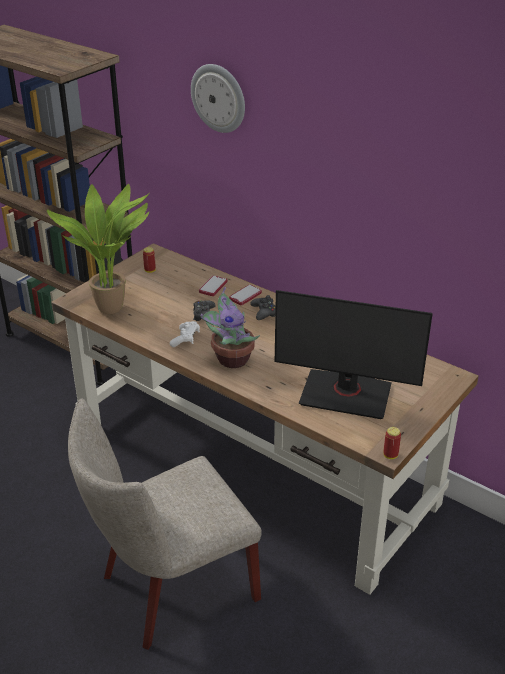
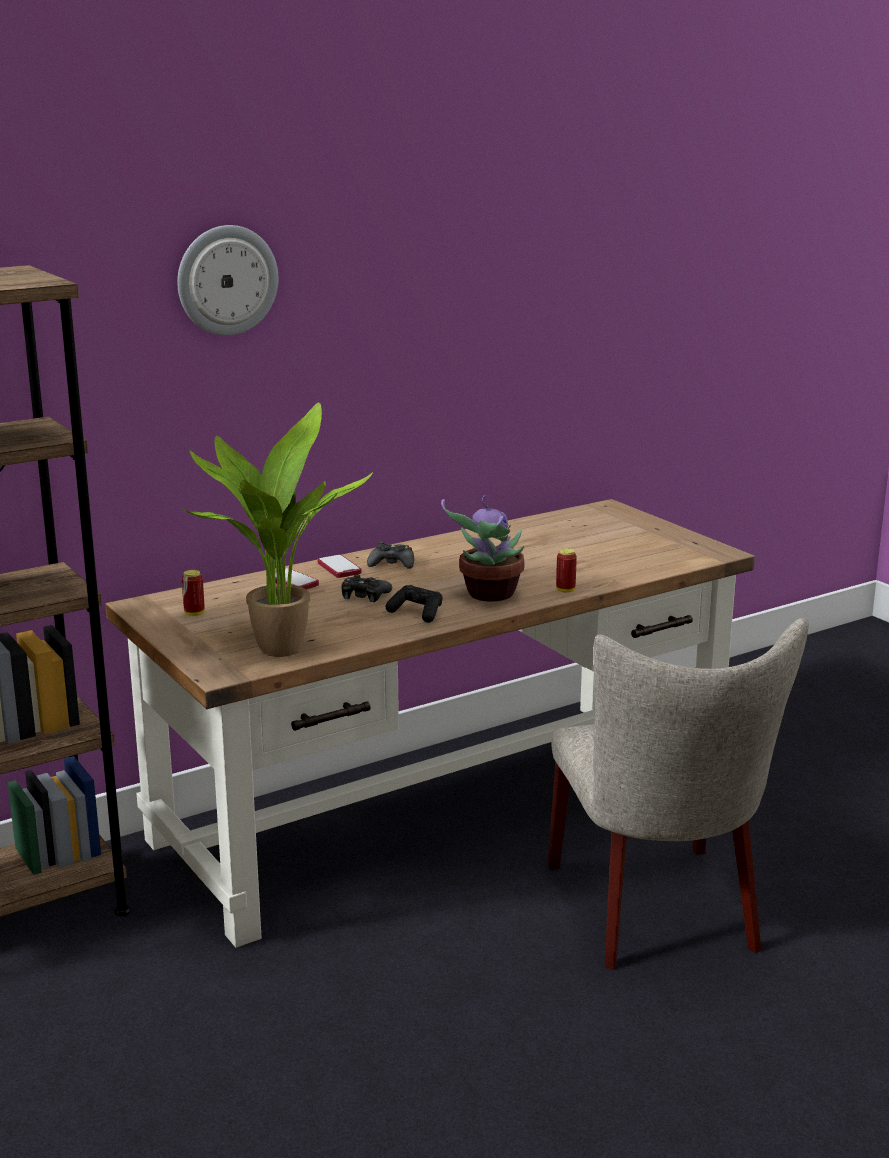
camera: 70 degrees left, 15 degrees down
(185, 339) = (417, 613): white game controller -> black game controller
(346, 394) = (608, 553): monitor -> none
(390, 455) = (730, 552): can -> can (565, 590)

